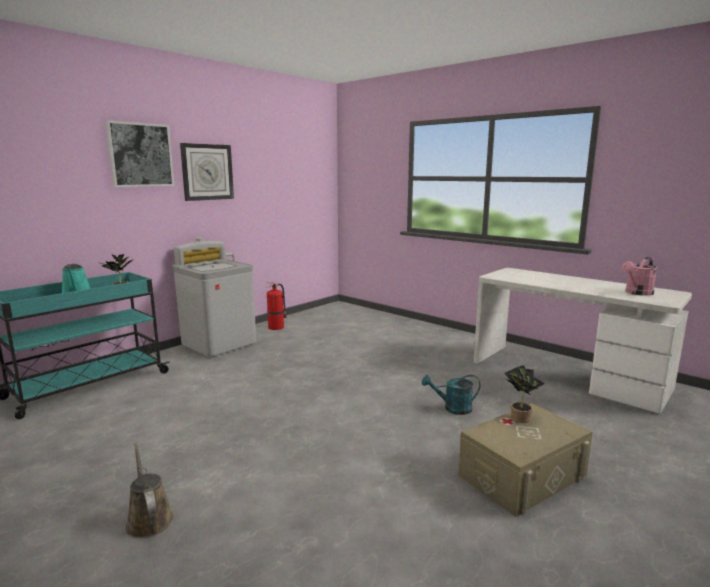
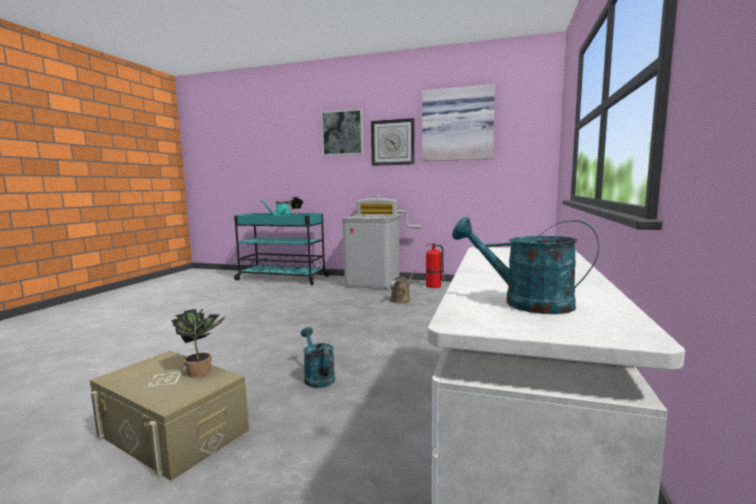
camera: 65 degrees right, 5 degrees down
(149, 519) = (135, 323): brown watering can -> brown watering can (401, 300)
(268, 156) = (457, 124): none -> picture
(637, 293) = (525, 303): pink watering can -> turquoise watering can

